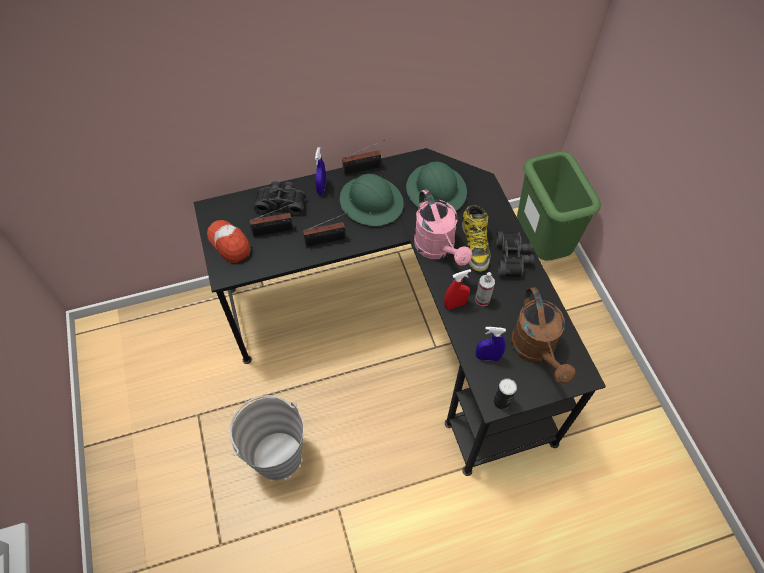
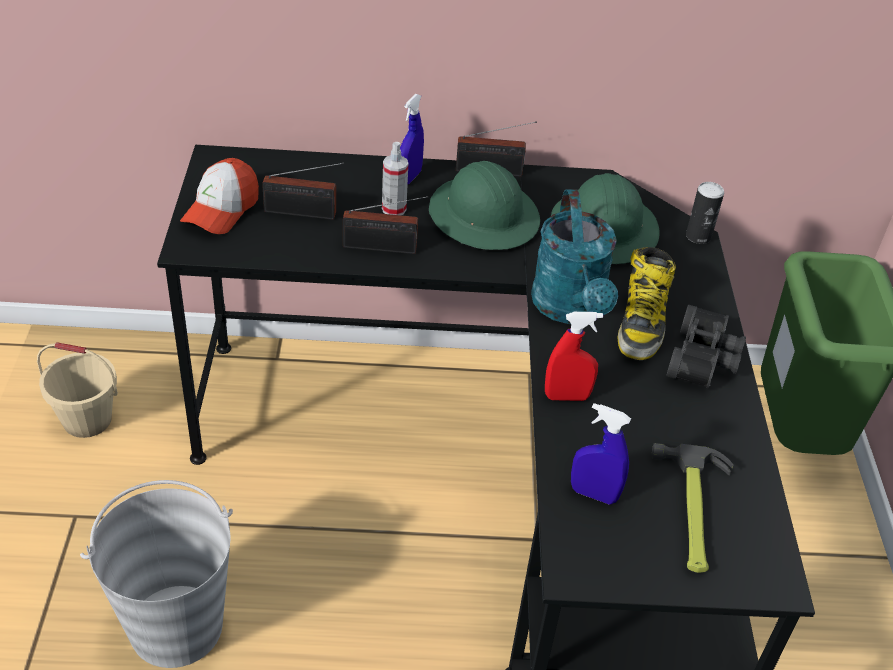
camera: 15 degrees right, 15 degrees down
(177, 357) = (86, 420): none -> beige bucket
(229, 243) = (221, 210): cap -> cap turned 135 degrees counterclockwise
(281, 202) = (334, 179): black binoculars -> none
(438, 249) = (571, 309): pink watering can -> turquoise watering can
(482, 299) = (621, 403): spray bottle -> spray bottle (394, 209)
(501, 401) = (591, 573): can -> can (698, 236)
(536, 351) = (692, 512): brown watering can -> hammer

